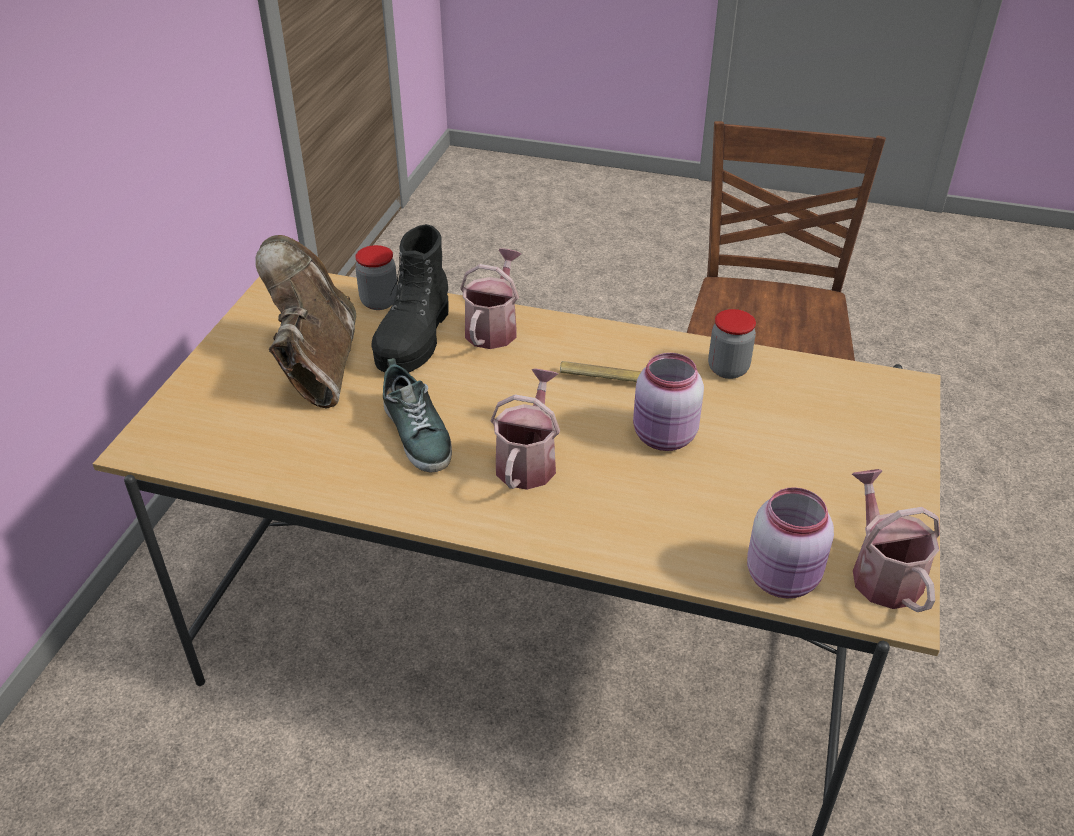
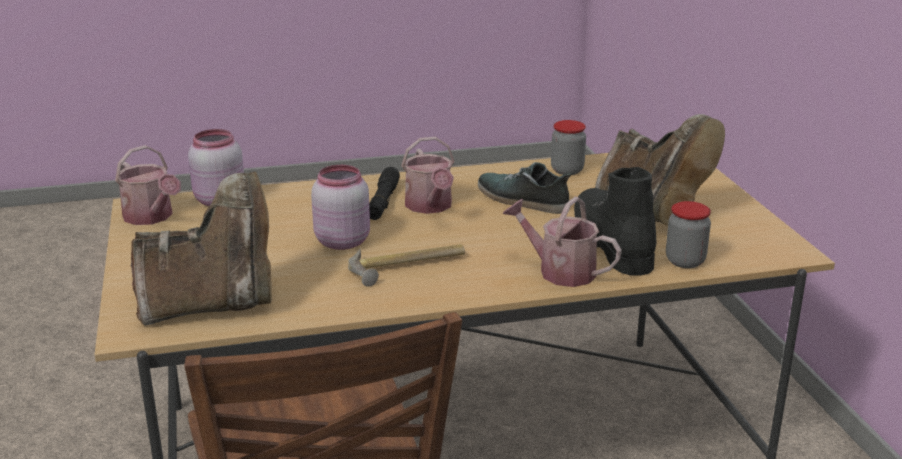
camera: 150 degrees right, 15 degrees down
(493, 327) = (559, 271): watering can -> watering can turned 135 degrees clockwise
(575, 491) = (383, 202): none -> black flashlight
(728, 369) = (317, 299): jar -> jar (567, 170)
(826, 393) = (214, 305): none -> brown boot

